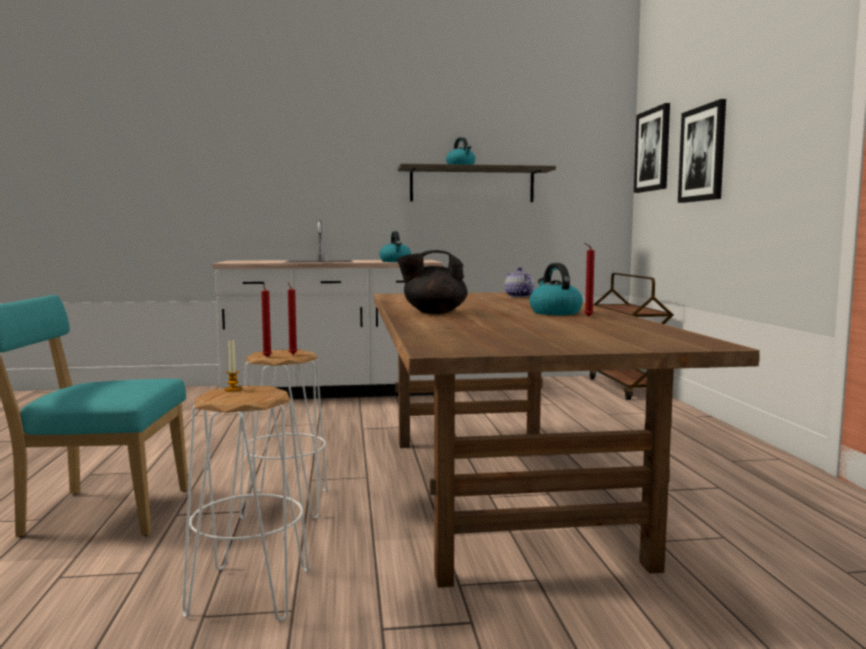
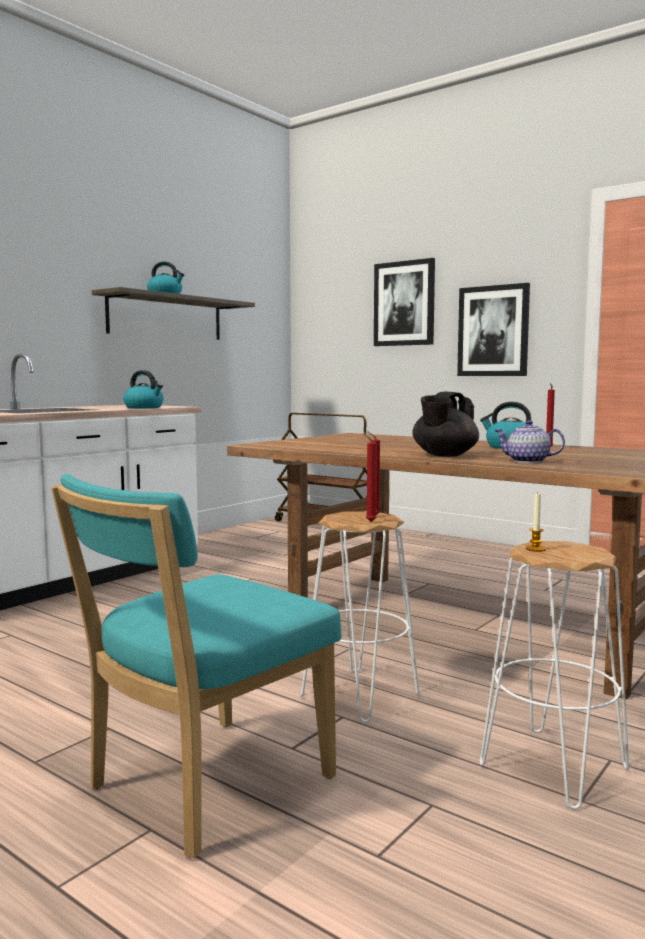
camera: 45 degrees left, 0 degrees up
(518, 296) = (371, 437): teapot -> teapot (527, 461)
(653, 150) = (324, 294): picture -> picture (493, 331)

